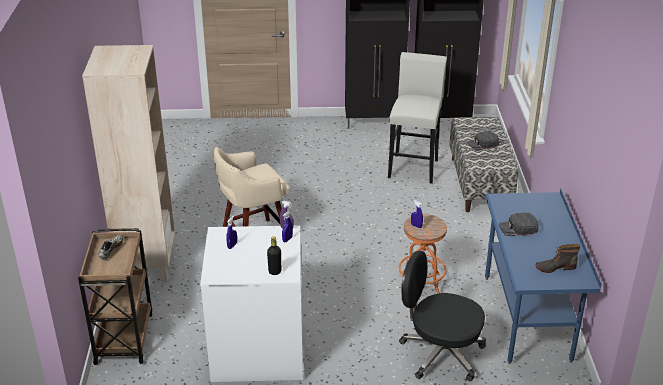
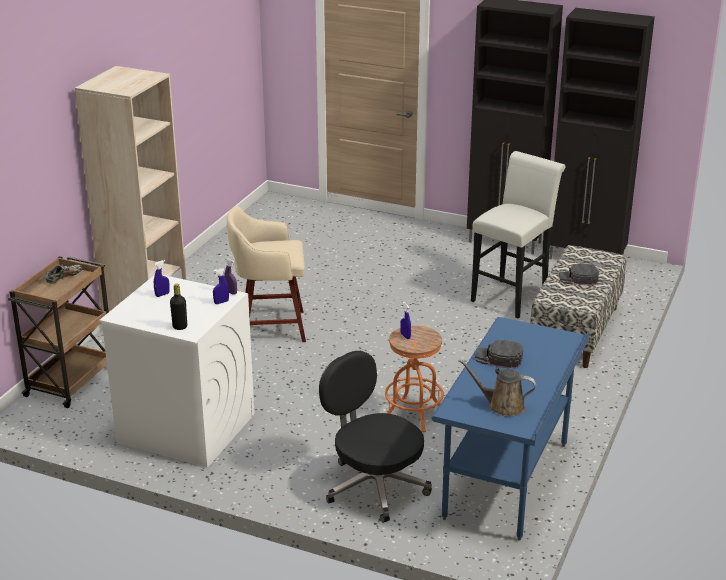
camera: 25 degrees right, 5 degrees down
(555, 267) = (502, 406): boot -> brown watering can

